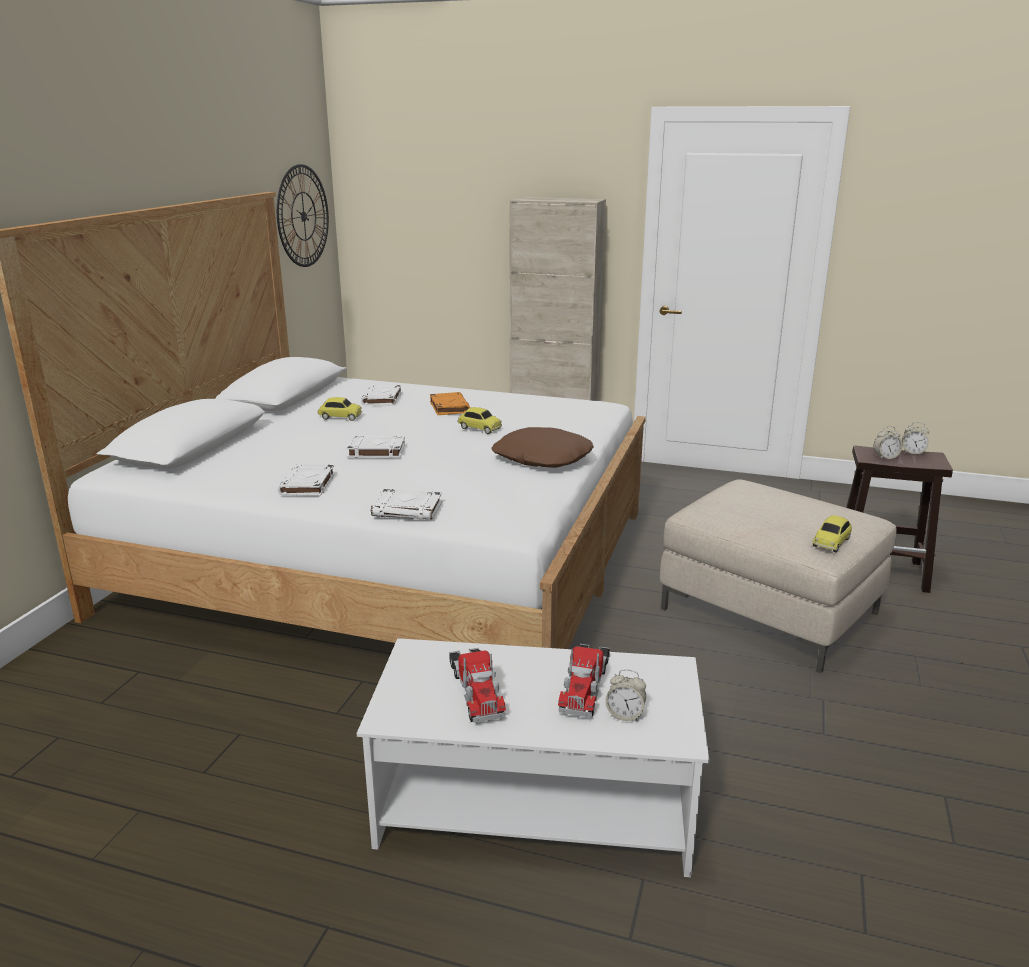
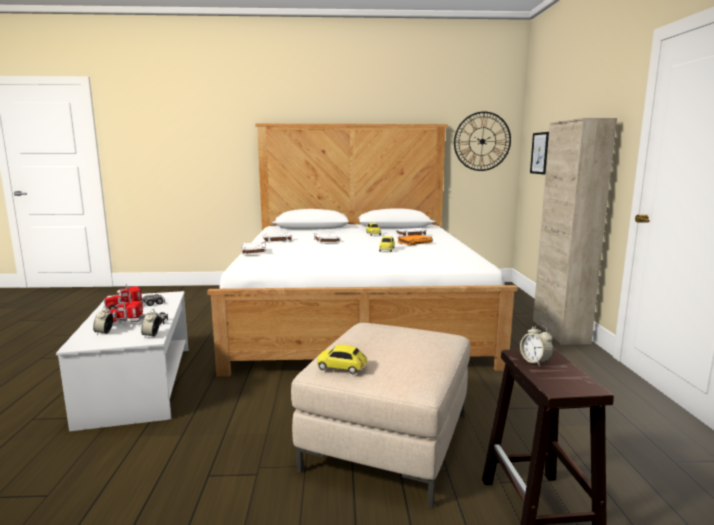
camera: 70 degrees right, 10 degrees down
(407, 231) = (540, 153): none -> picture
(542, 458) = (350, 261): brown pillow -> none
(912, 453) = (577, 376): alarm clock -> alarm clock (151, 335)

